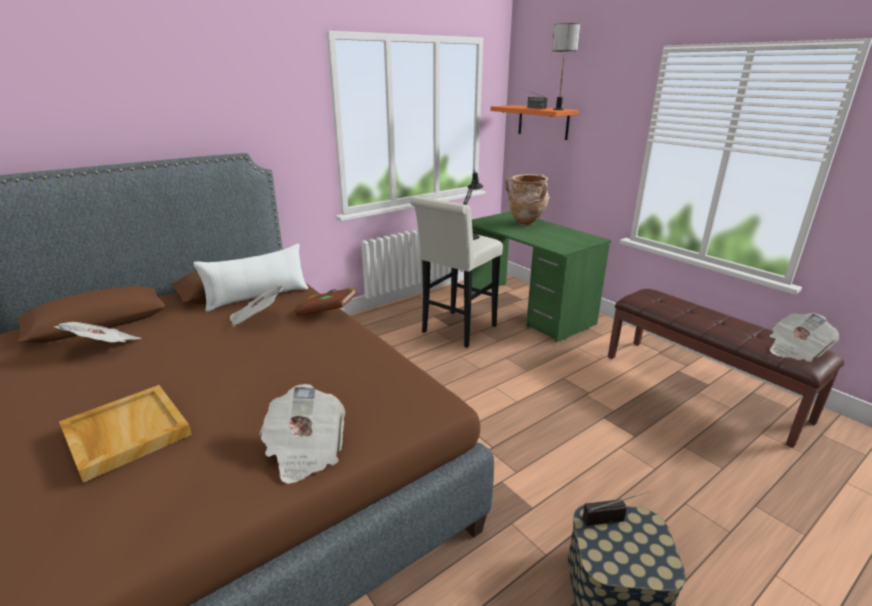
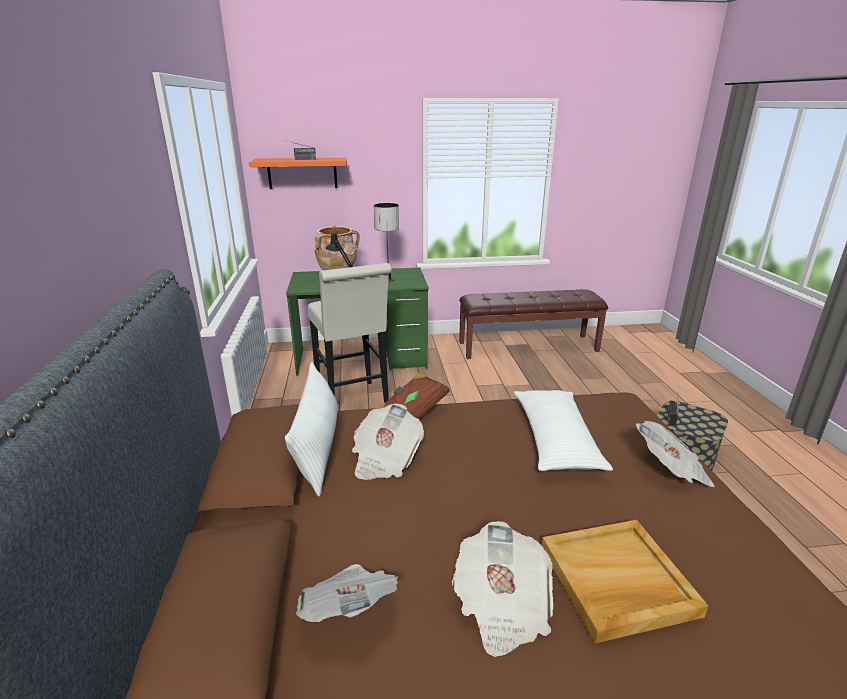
camera: 60 degrees left, 0 degrees up
(325, 378) = (555, 440): none -> white pillow
(558, 109) = (334, 159): table lamp -> table lamp (388, 280)
(795, 350) = (579, 294): newspaper -> newspaper (501, 607)

